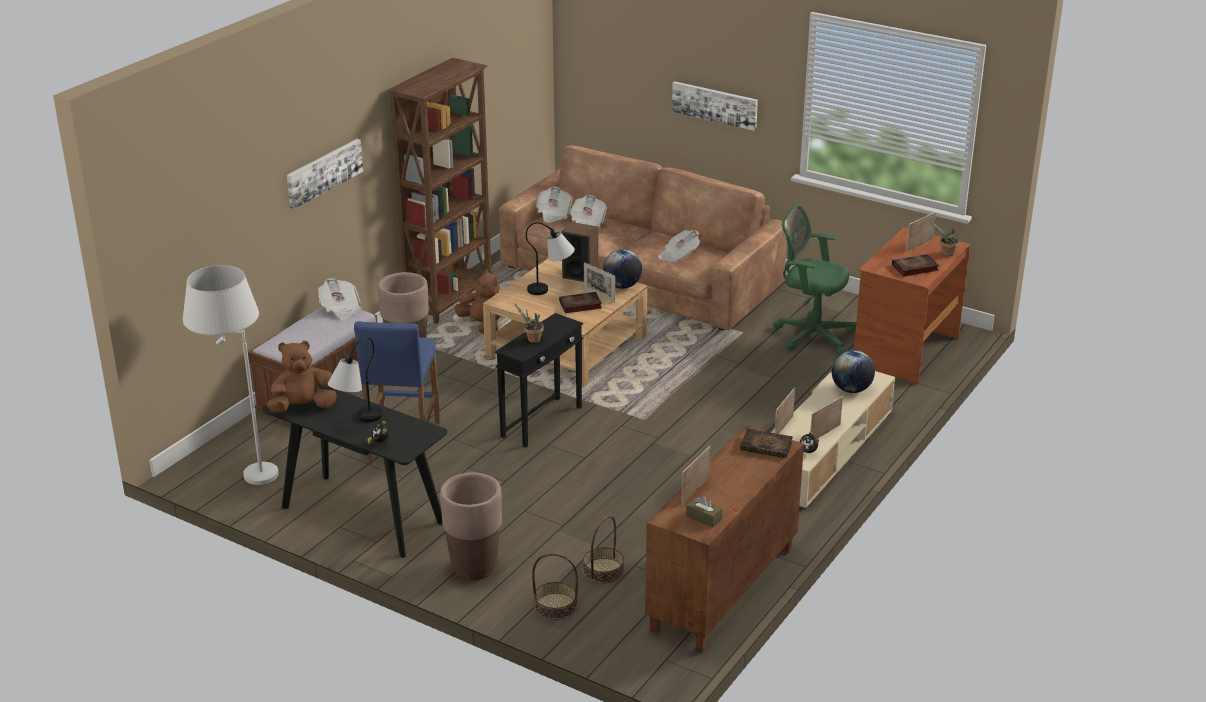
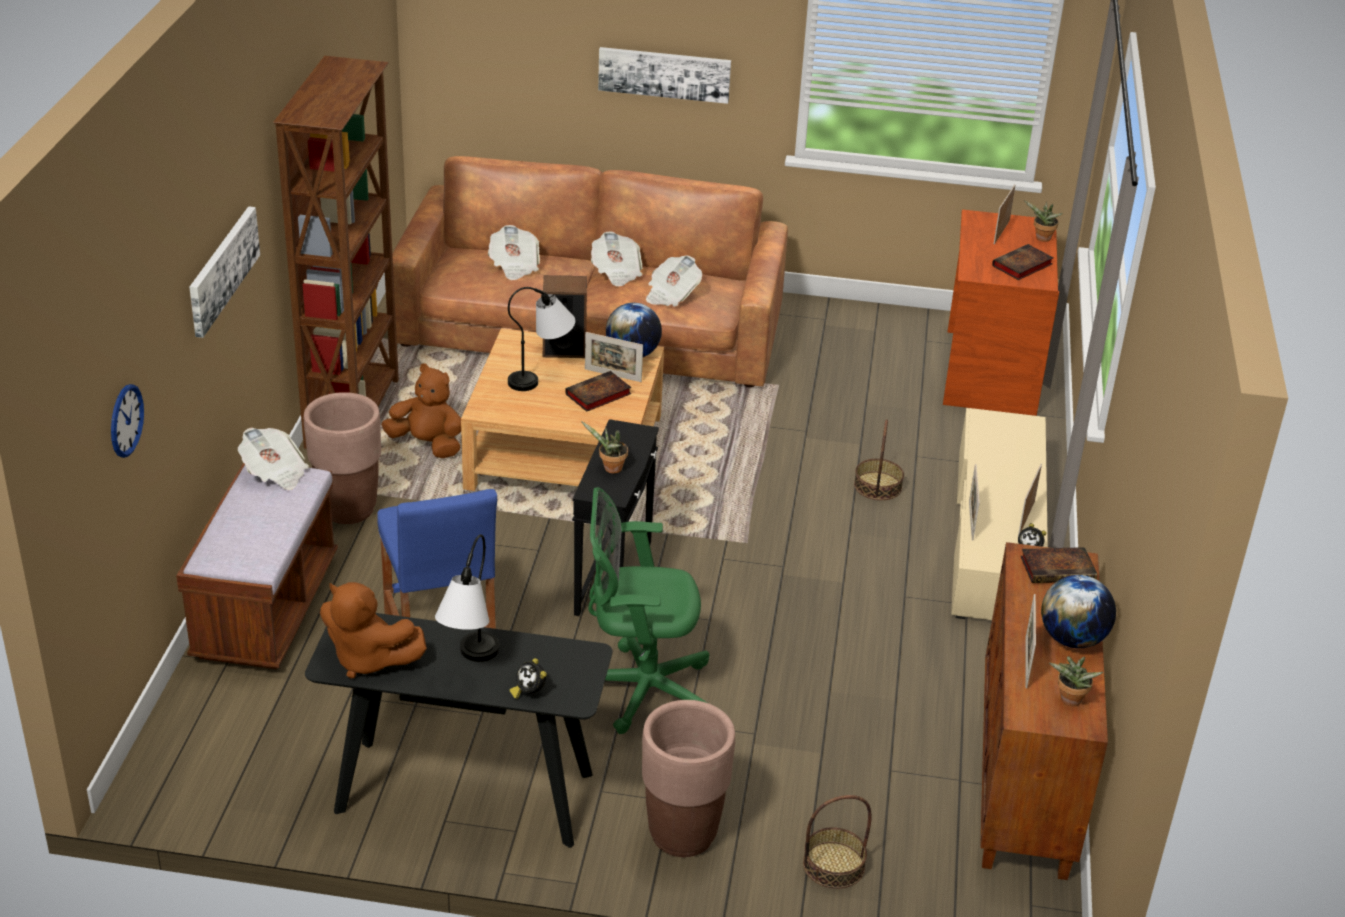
camera: 25 degrees left, 5 degrees up
(212, 241) = (126, 420): none -> wall clock
(242, 474) = (234, 771): white floor lamp -> none
(303, 407) = (368, 659): brown plush toy -> brown plush toy turned 105 degrees counterclockwise
(553, 214) = (457, 261): newspaper -> newspaper (616, 272)
(603, 571) = (856, 790): basket -> basket (878, 486)
(704, 518) = (1069, 701): brown tissue box -> potted plant
(811, 335) = (863, 372): green office chair -> green office chair (640, 690)
(851, 390) = (1009, 447): globe -> globe (1072, 639)

